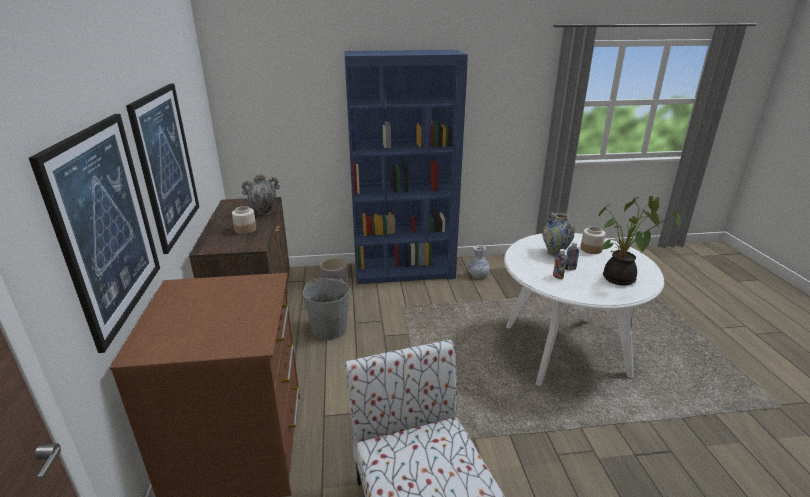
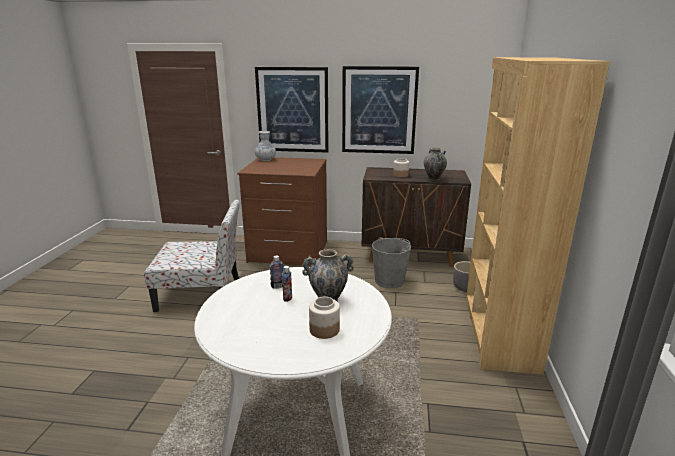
camera: 105 degrees right, 5 degrees down
(404, 271) = (498, 332): blue bookcase -> brown bookcase
(477, 275) = (493, 393): vase -> vase (265, 160)
(620, 280) = (240, 321): potted plant -> none

